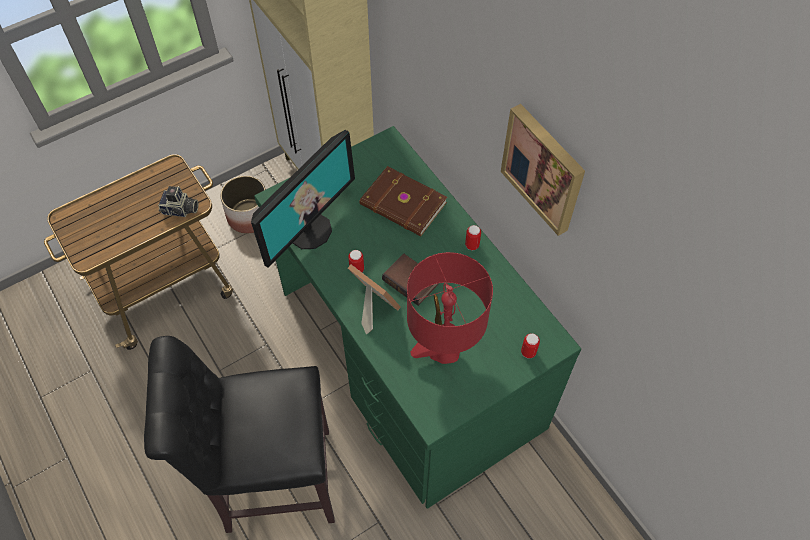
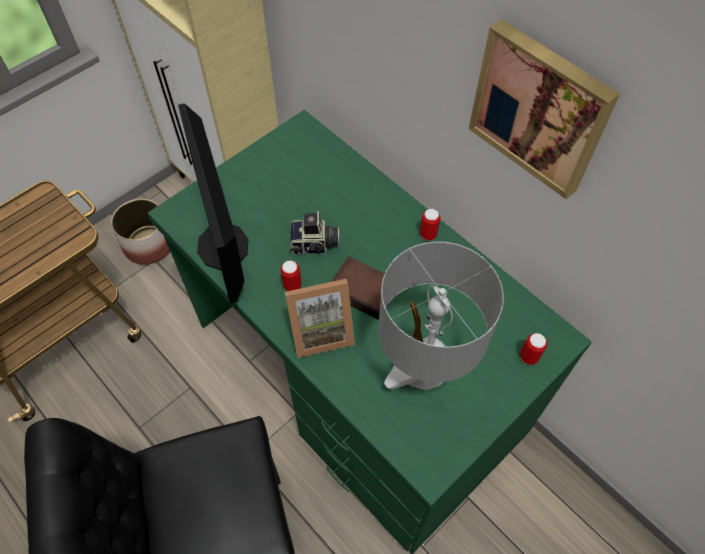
camera: 10 degrees left, 0 degrees up
(180, 210) = (58, 246): camera -> camera (315, 245)
(310, 230) = (224, 246): monitor -> monitor turned 135 degrees clockwise
(371, 307) = (320, 330): picture frame -> picture frame turned 135 degrees clockwise
(403, 205) = (334, 199): brown book -> none
(444, 351) = (423, 372): red table lamp -> grey table lamp

